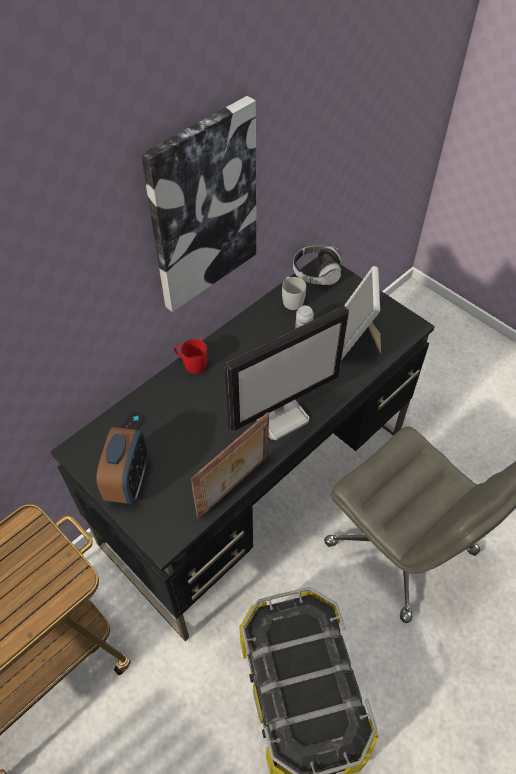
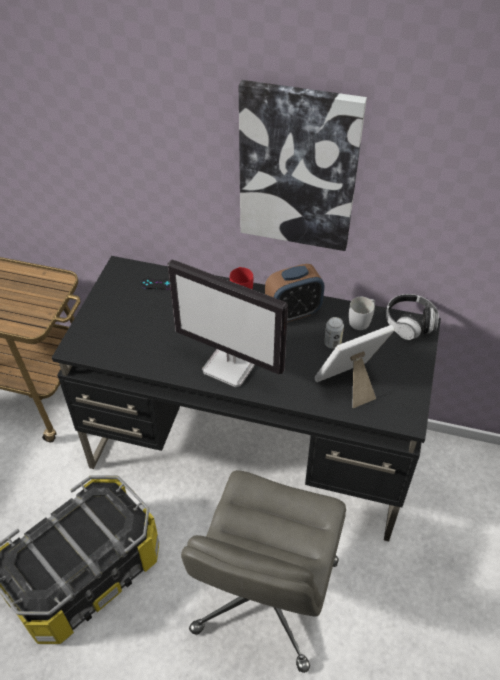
camera: 60 degrees right, 5 degrees down
(128, 481) = (111, 306): alarm clock -> alarm clock (293, 312)
(235, 486) = (143, 367): picture frame -> none

